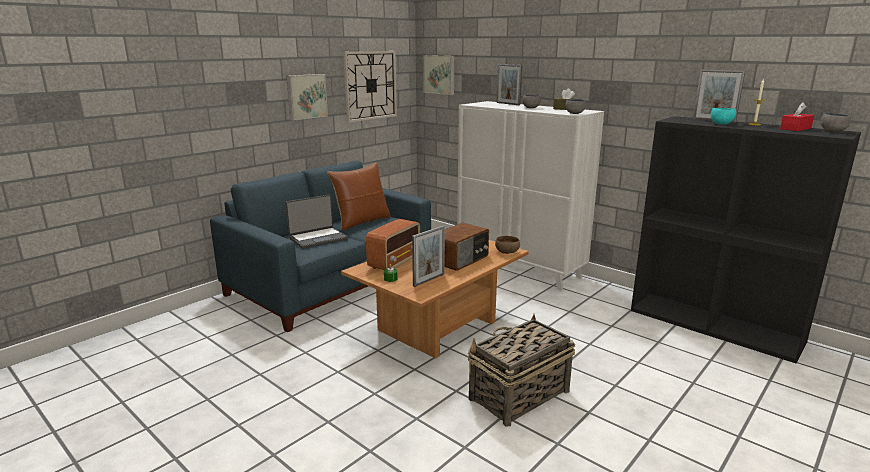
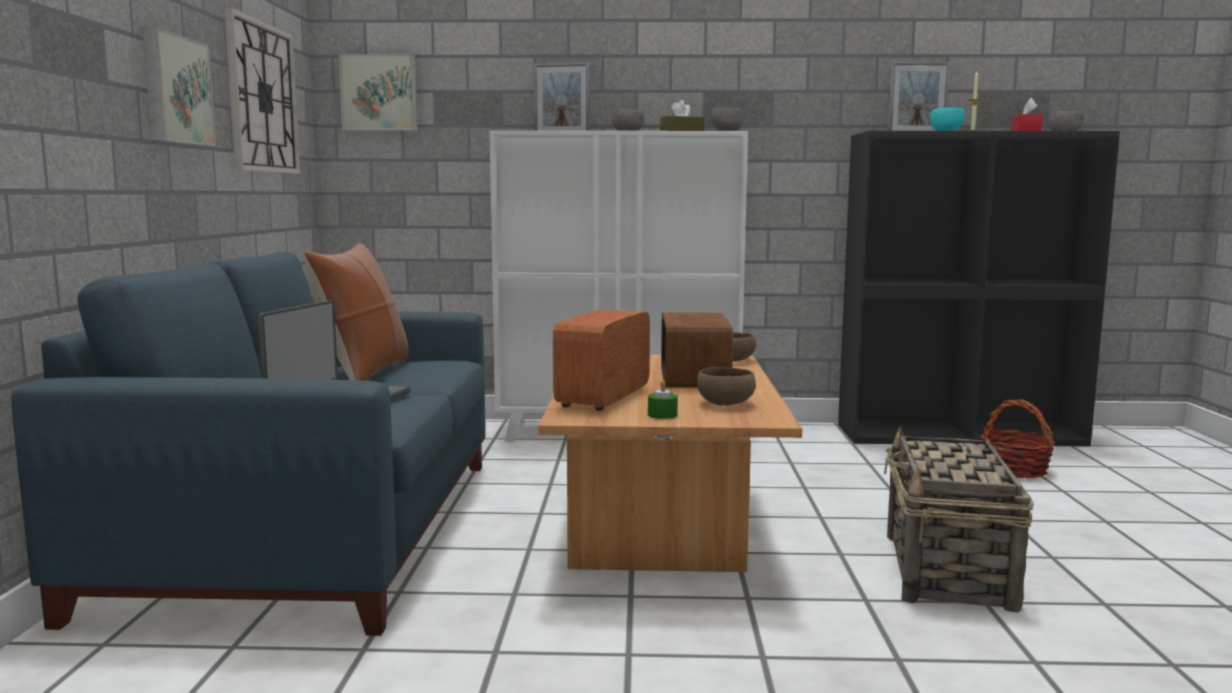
camera: 40 degrees left, 10 degrees down
(395, 262) = (602, 397): radio -> radio turned 150 degrees counterclockwise
(429, 280) = (725, 404): picture frame -> brown bowl
(694, 359) = (1015, 470): none -> basket

